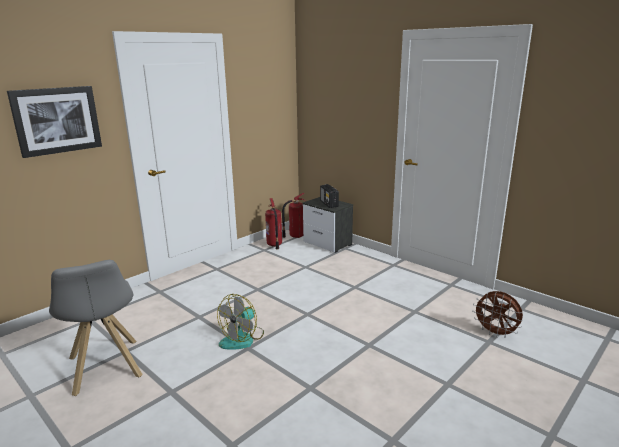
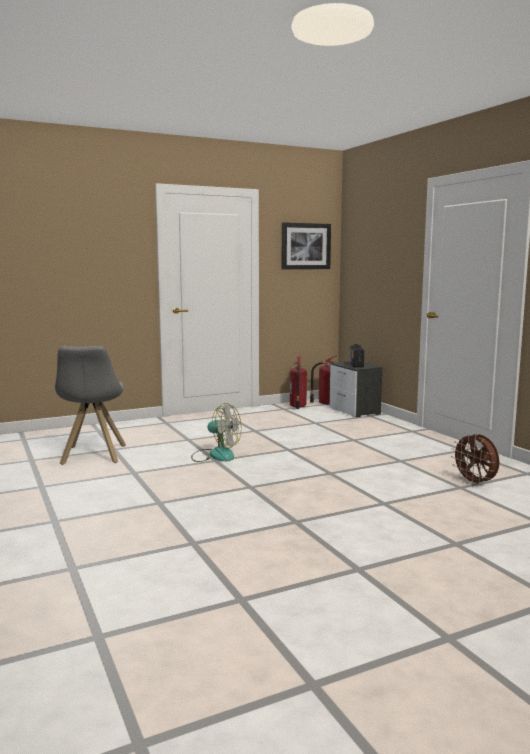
camera: 20 degrees right, 10 degrees down
(57, 120) = (99, 253): picture -> picture (305, 246)
(242, 338) = (215, 455): fan -> fan turned 120 degrees counterclockwise

